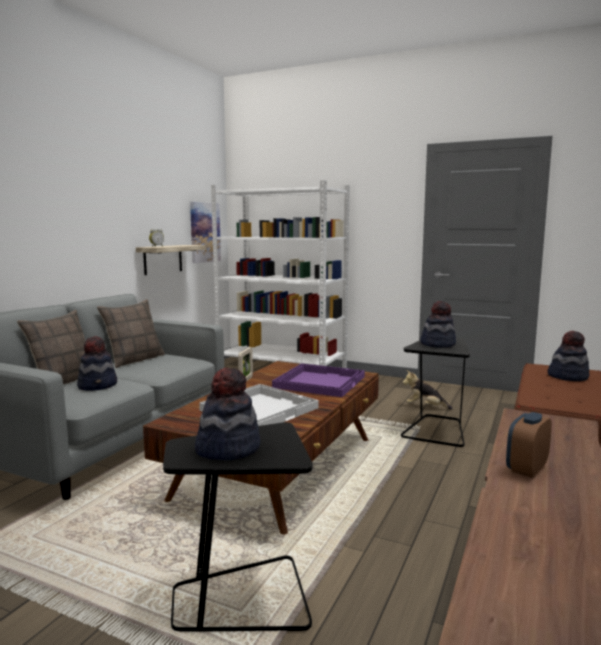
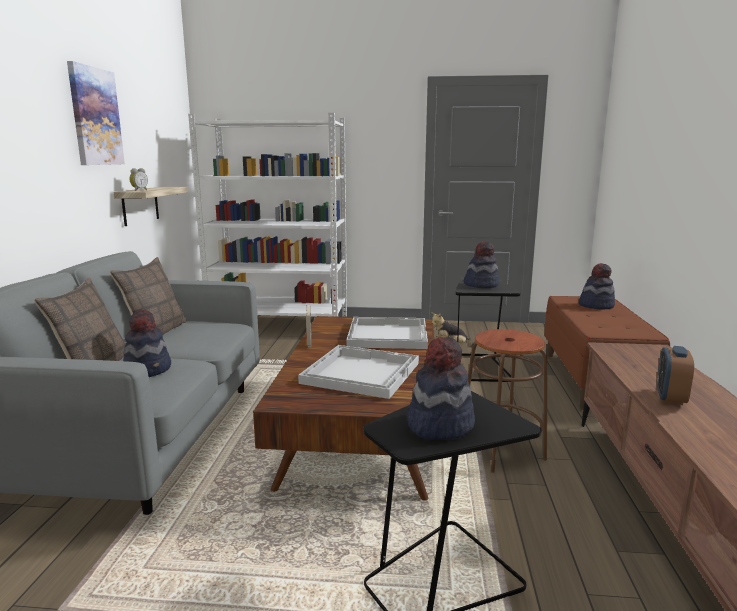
camera: 20 degrees left, 5 degrees up
(204, 232) = (175, 171): picture -> picture (95, 117)
(319, 382) = (387, 335): purple tray -> white tray
(394, 506) = (501, 450): none -> brown stool

